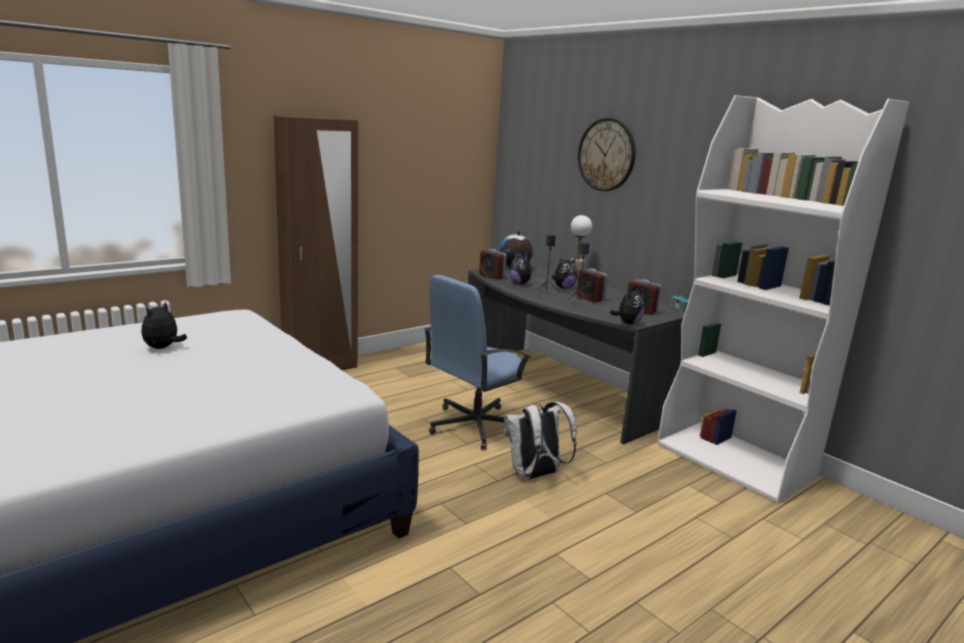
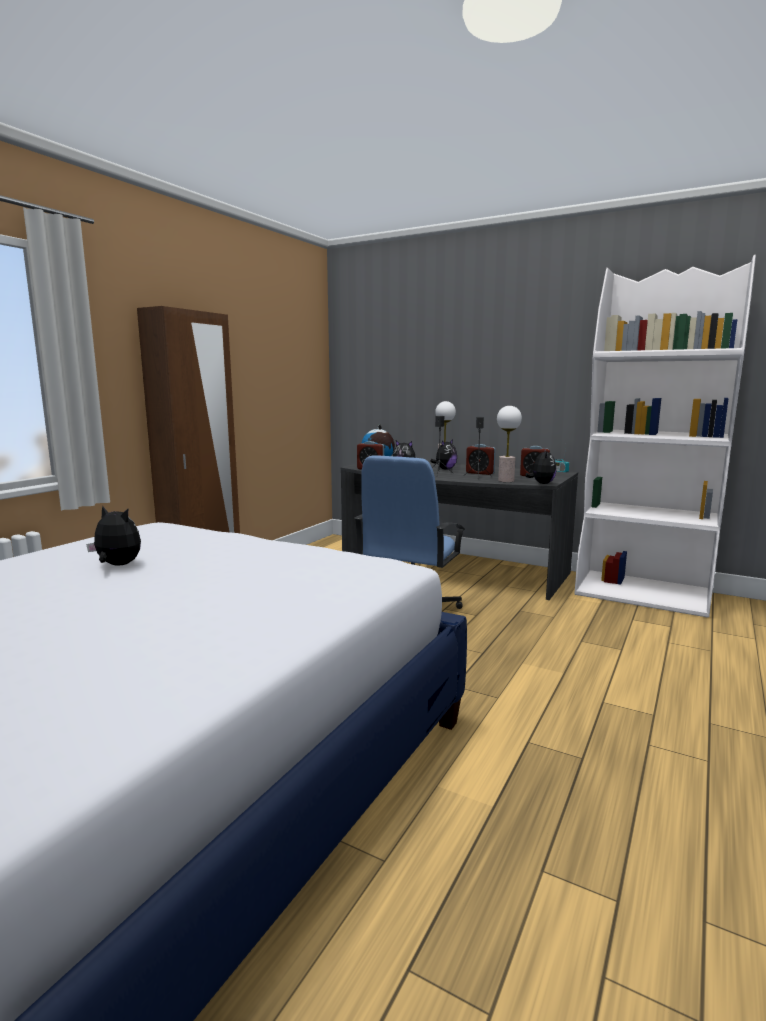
camera: 20 degrees left, 5 degrees down
(163, 348) = (117, 565): plush toy -> plush toy turned 120 degrees clockwise
(535, 475) = (509, 640): white backpack -> none
(597, 313) = (506, 481): none -> table lamp
(606, 155) = (458, 344): wall clock -> none

